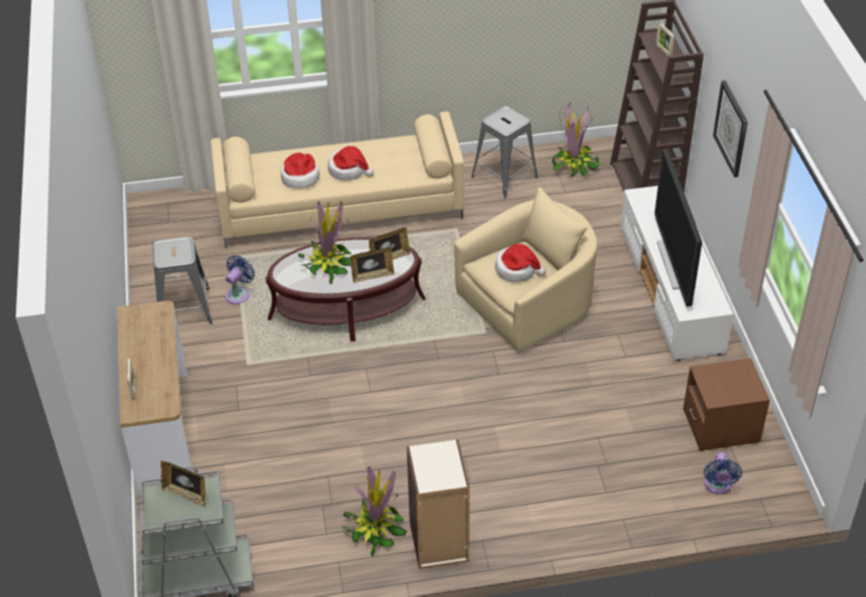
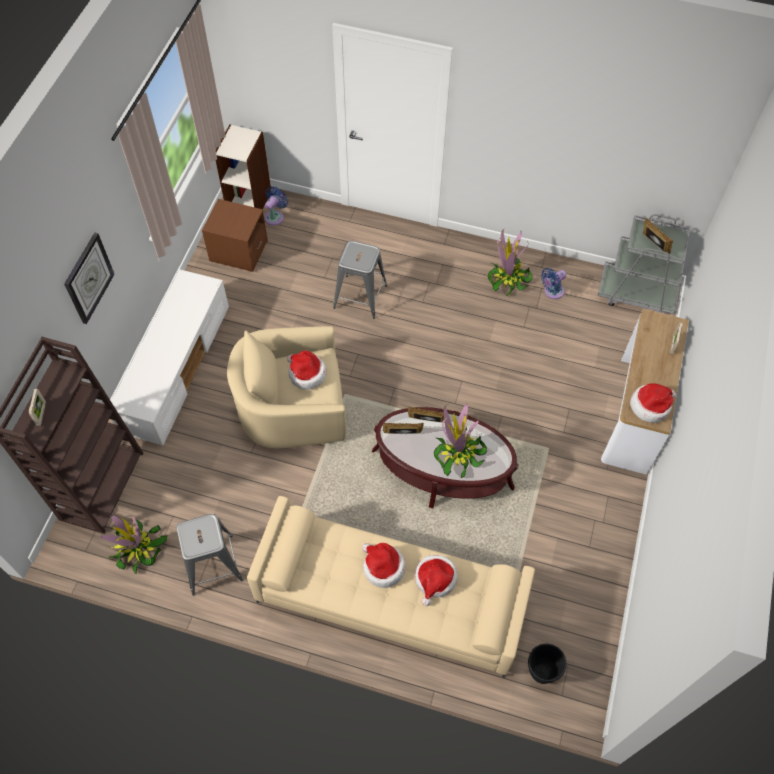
camera: 155 degrees left, 15 degrees up
(143, 322) = (650, 406): none -> hat
(184, 309) = (583, 534): grey stool -> grey stool (360, 296)
(190, 210) = (541, 672): none -> black planter
(239, 294) = (529, 530): blue fan -> blue fan (552, 292)
(438, 542) = (472, 253): bookcase -> bookcase (249, 200)
(675, 264) = (181, 327): television -> none

